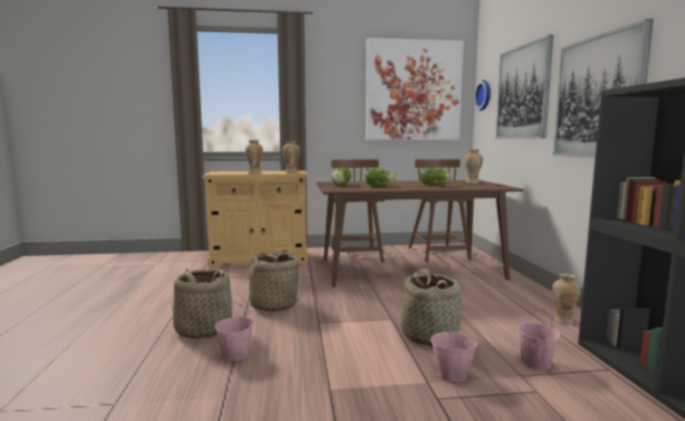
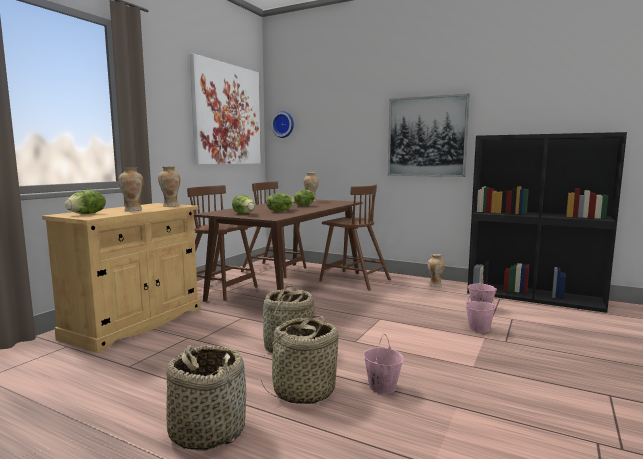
camera: 55 degrees left, 0 degrees up
(226, 172) = (87, 214): none -> lettuce
(430, 336) = (421, 318): basket -> basket (207, 431)
(481, 283) = (353, 280): none -> brown chair
(523, 92) = (341, 127): picture -> none

